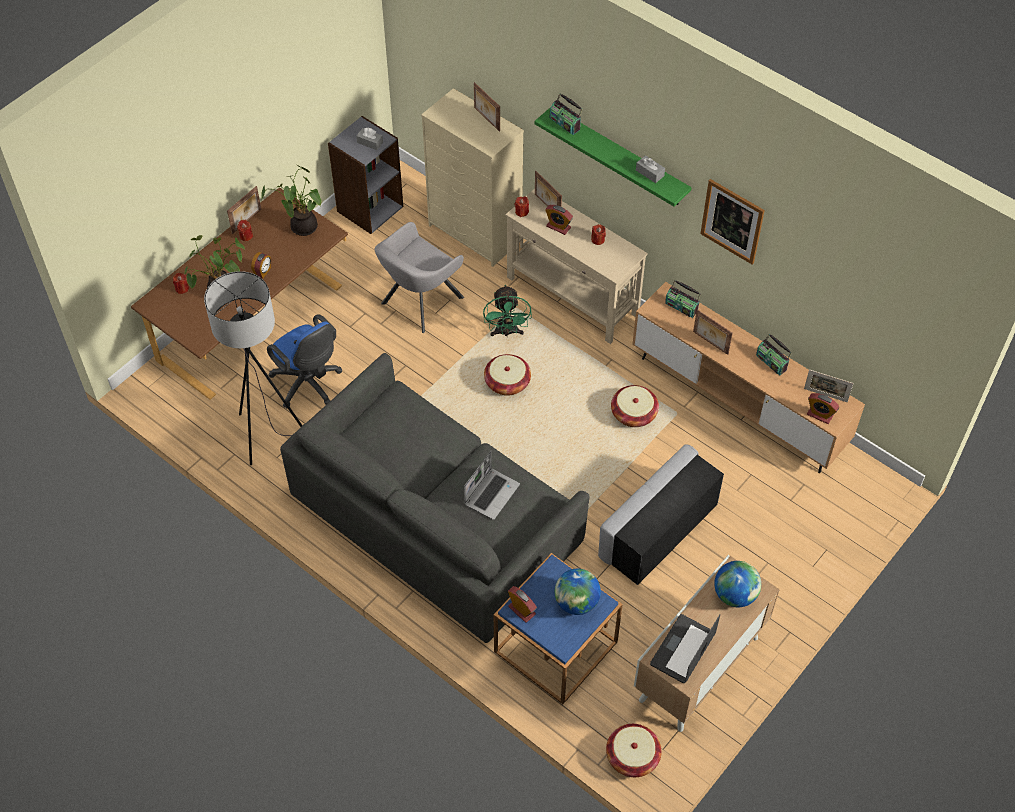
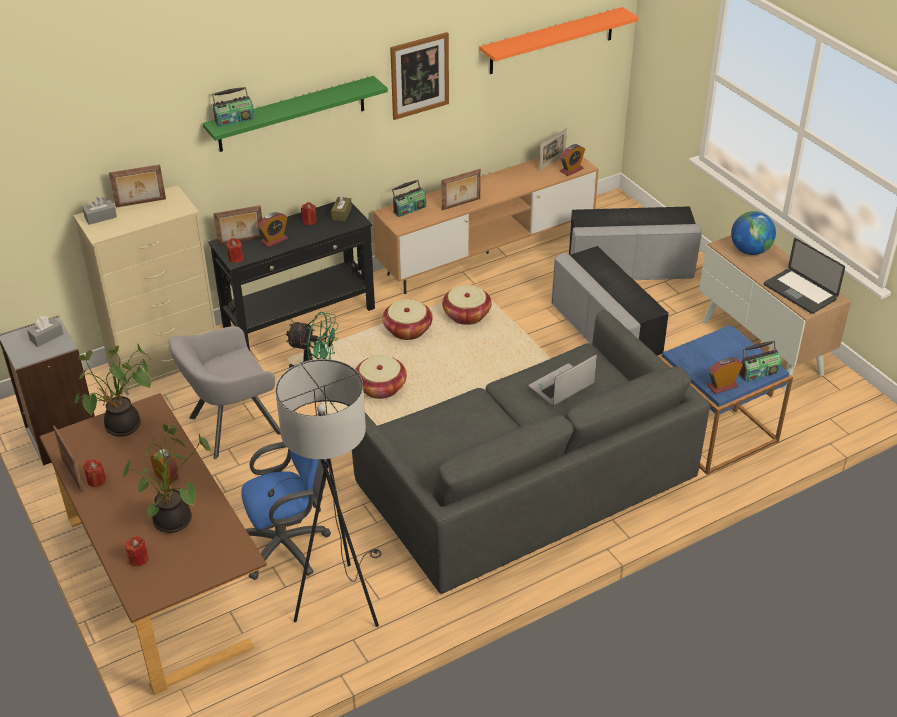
camera: 70 degrees left, 15 degrees down
(419, 302) = (231, 427): grey armchair -> grey armchair turned 90 degrees clockwise
(491, 494) = (561, 387): laptop -> laptop turned 90 degrees counterclockwise
(572, 297) = (300, 318): beige console table -> black console table
(576, 602) = (723, 349): globe -> none
(620, 257) = (341, 213): none -> brown tissue box
(632, 757) = (844, 410): basket -> basket (407, 330)
(650, 173) = (339, 91): grey tissue box -> grey tissue box (100, 217)
(772, 362) = (501, 179): radio -> radio (758, 373)
(774, 527) = (629, 268): none -> grey ottoman
(869, 303) = (552, 41): none -> orange shelf

